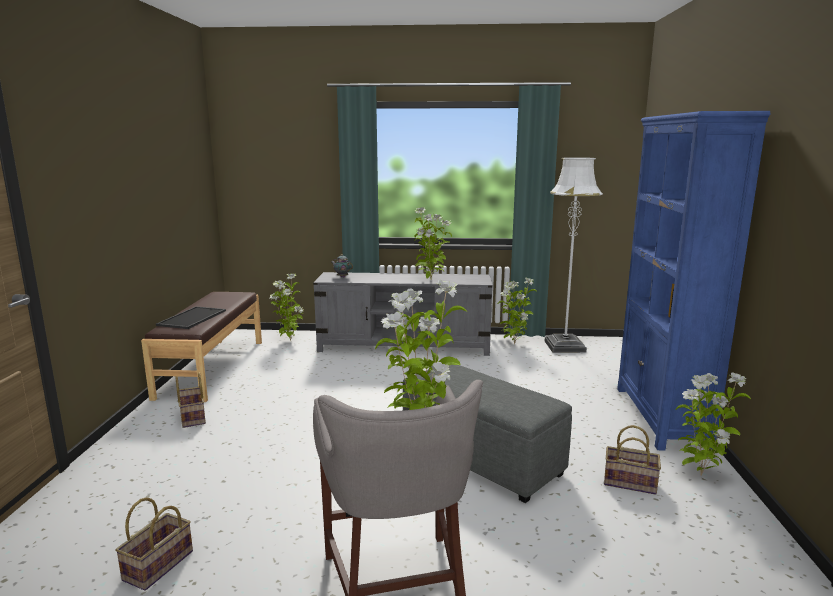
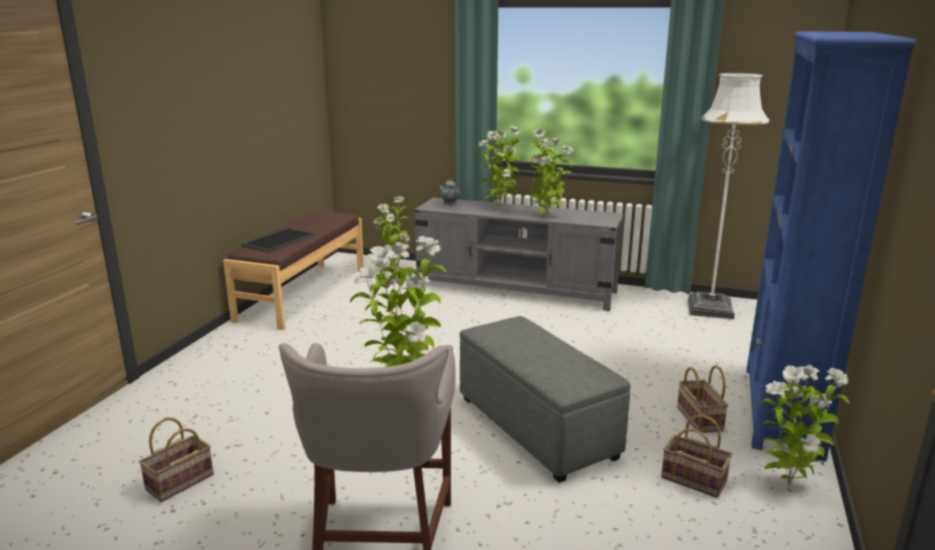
camera: 15 degrees right, 5 degrees up
(192, 417) = (263, 344): basket -> basket (698, 418)
(513, 344) = (647, 299): potted plant -> potted plant (499, 208)

